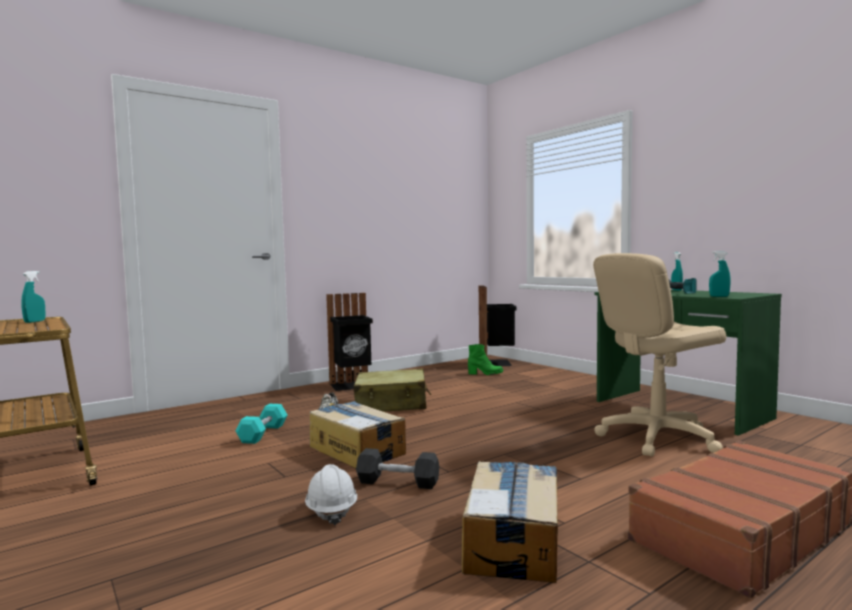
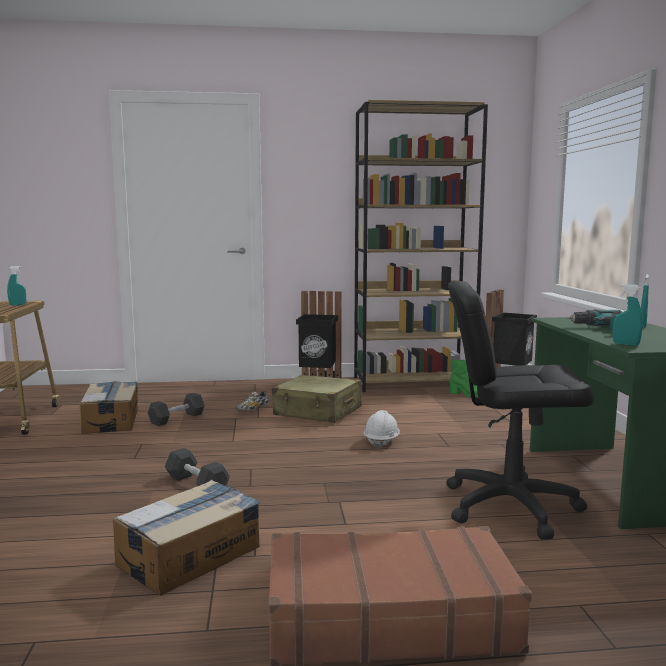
camera: 30 degrees right, 5 degrees up
(263, 433) = (177, 418): turquoise dumbbell -> black dumbbell
(331, 511) = (117, 493): white hard hat -> white hard hat (381, 441)
(357, 450) = (216, 449): cardboard box -> cardboard box (111, 420)
(428, 372) = (413, 383): none -> brown bookcase
(656, 438) = (510, 506): beige office chair -> black office chair

